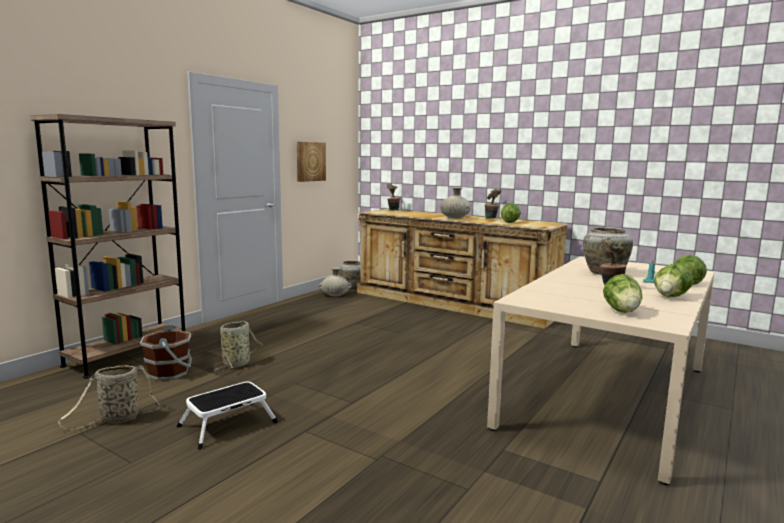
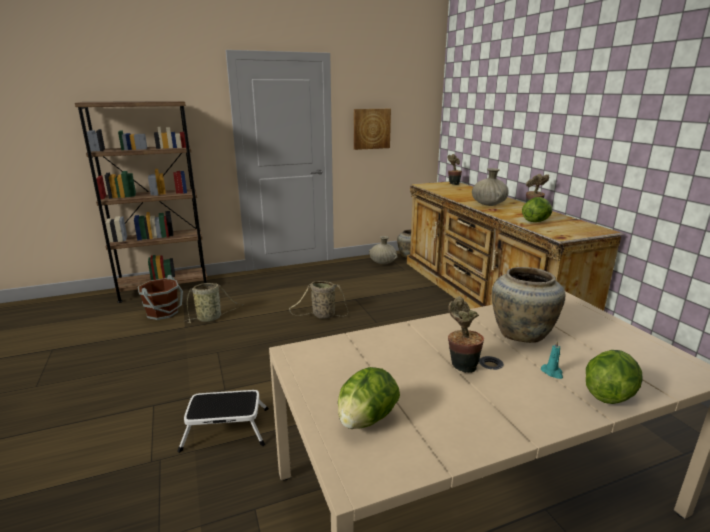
camera: 35 degrees right, 10 degrees up
(117, 419) = (82, 345): basket -> basket (322, 315)
(228, 424) = (123, 376): black step ladder -> black step ladder (225, 429)
(671, 296) = (511, 416): lettuce -> none

